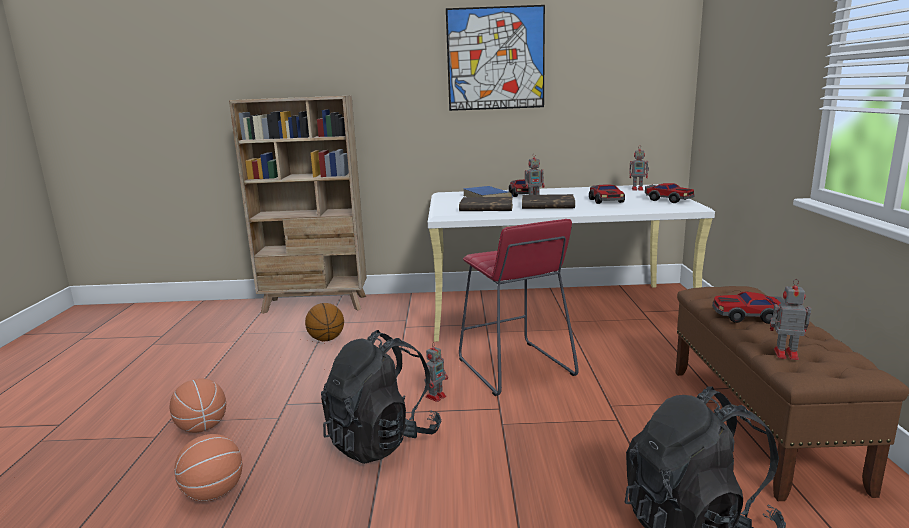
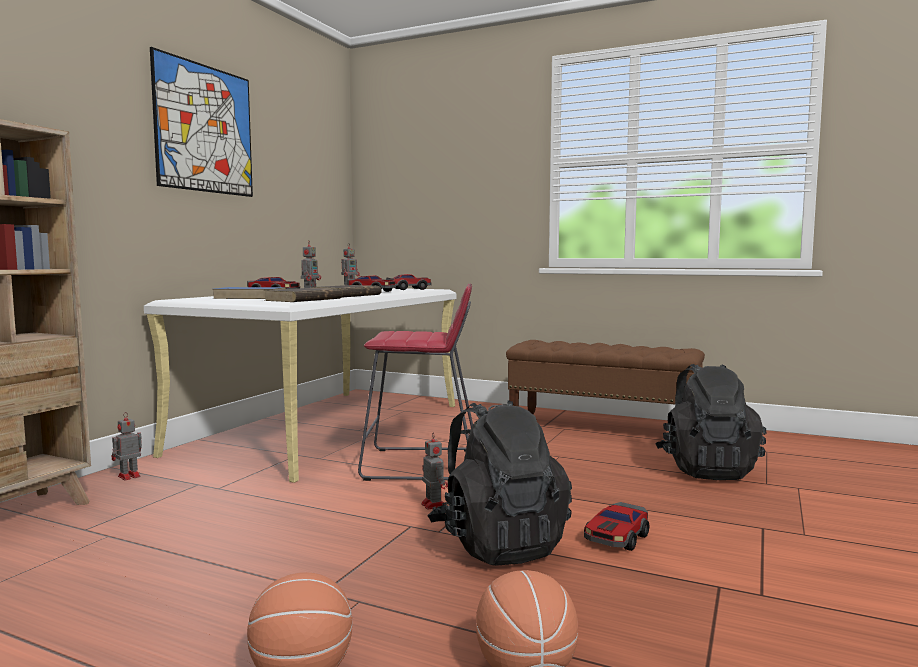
camera: 65 degrees left, 10 degrees down
(326, 339) = (149, 538): basketball -> none
(747, 316) = (588, 345): toy car -> toy car (617, 537)
(784, 354) = (655, 351): toy robot -> toy robot (128, 477)

